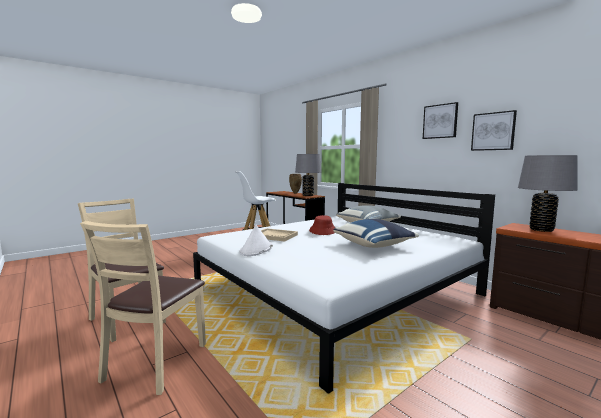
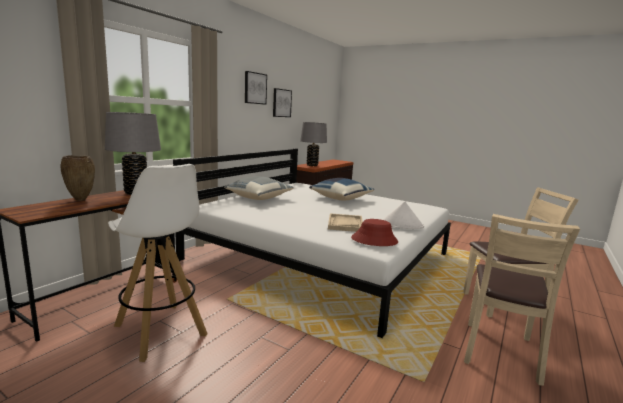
camera: 110 degrees left, 5 degrees up
(323, 231) = (302, 210): red hat -> red hat (374, 240)

